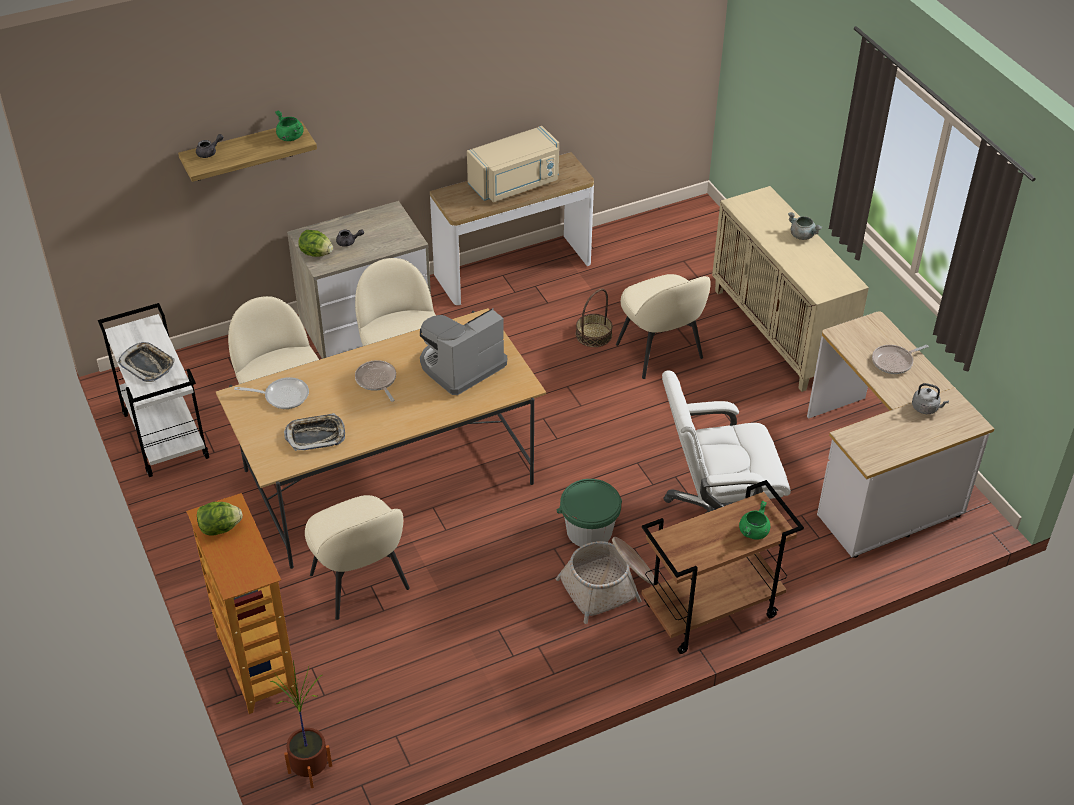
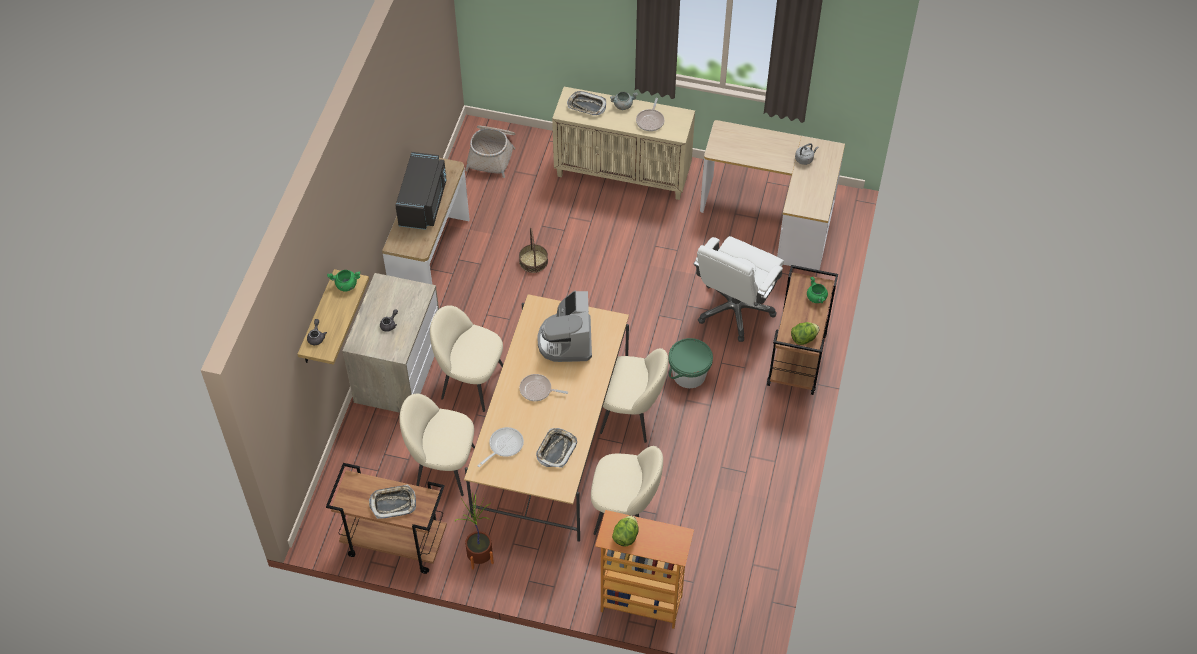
camera: 50 degrees left, 10 degrees up
(164, 435) = (394, 544): white cart -> brown cart
(309, 769) = (739, 620): potted plant -> potted plant (480, 557)
(316, 253) = (383, 348): lettuce -> lettuce (803, 338)
(515, 184) = (424, 203): beige microwave -> black microwave
(608, 586) = (737, 394): basket -> basket (492, 154)
(660, 353) = (582, 240): beige chair -> beige chair (631, 415)
(767, 213) = (586, 106): none -> tray
(894, 362) = (759, 145): frying pan -> frying pan (650, 121)

